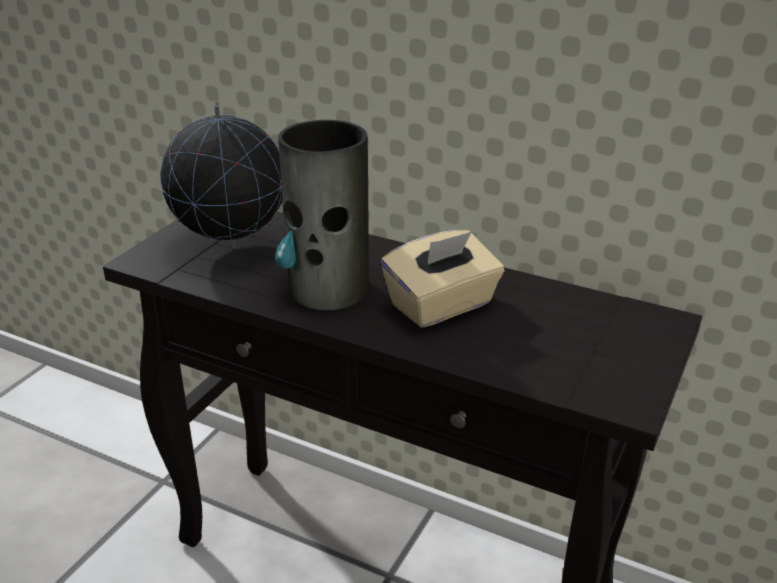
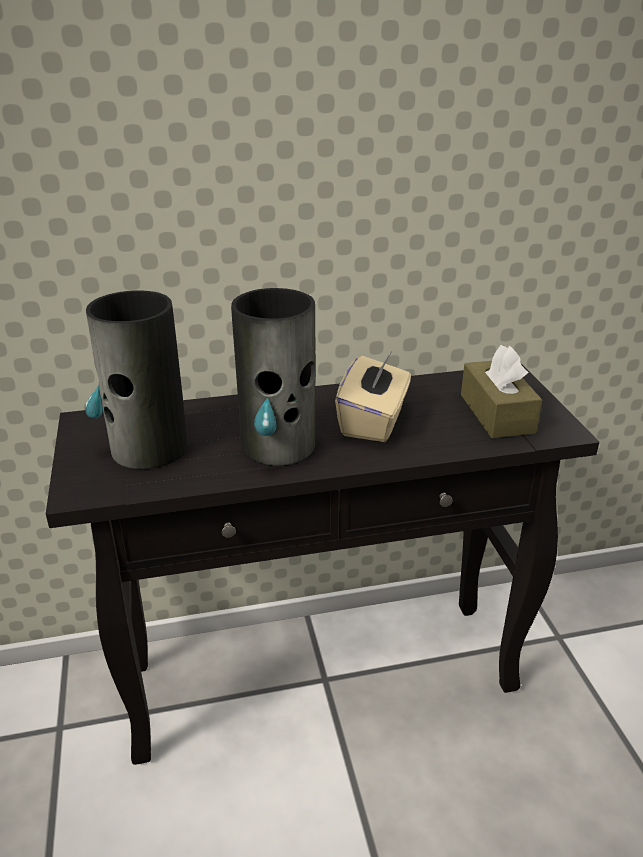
camera: 40 degrees left, 0 degrees up
(231, 248) = (148, 448): globe -> vase
(580, 353) = (496, 413): none -> brown tissue box

